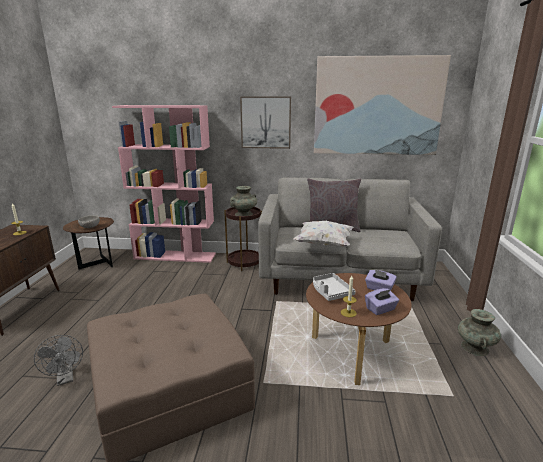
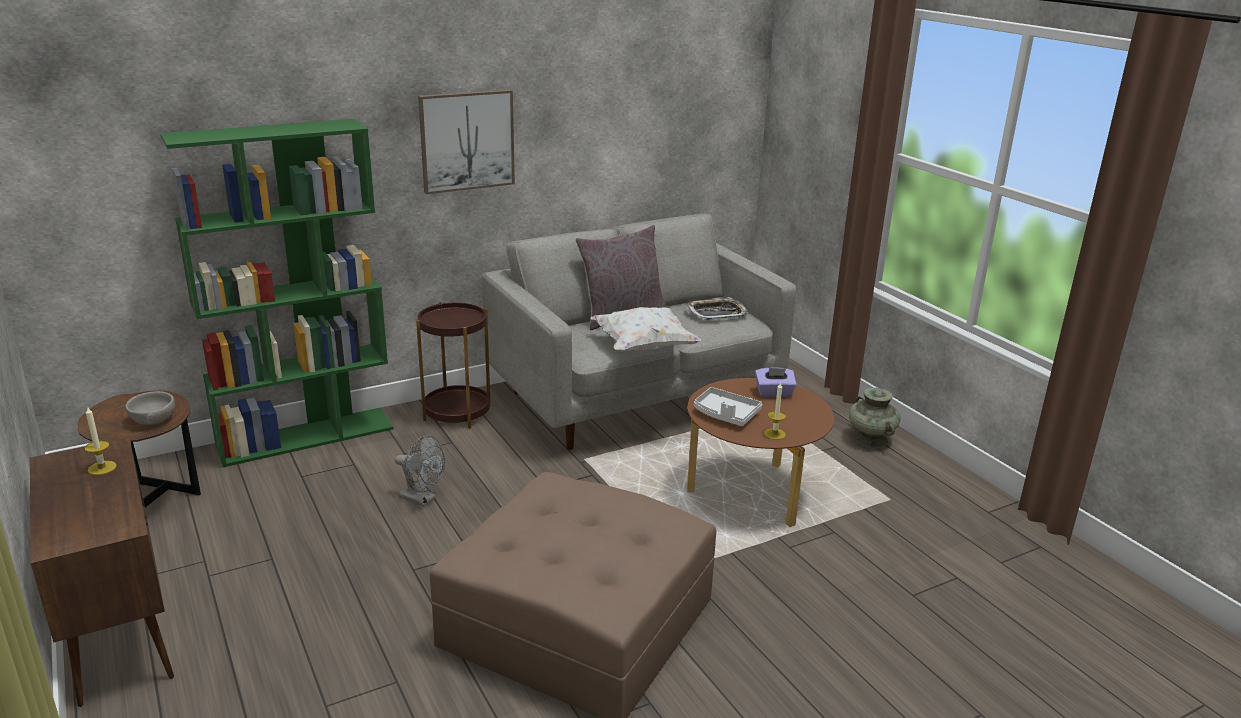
camera: 35 degrees left, 5 degrees up
(65, 379) = (408, 678): grey fan -> grey fan (422, 499)
(176, 256) = (306, 436): pink bookcase -> green bookcase
(243, 214) = (456, 321): turquoise vase -> none
(377, 106) = (647, 97): picture -> none
(381, 309) = (802, 418): purple tissue box -> none
(390, 238) = (716, 313): none -> tray

